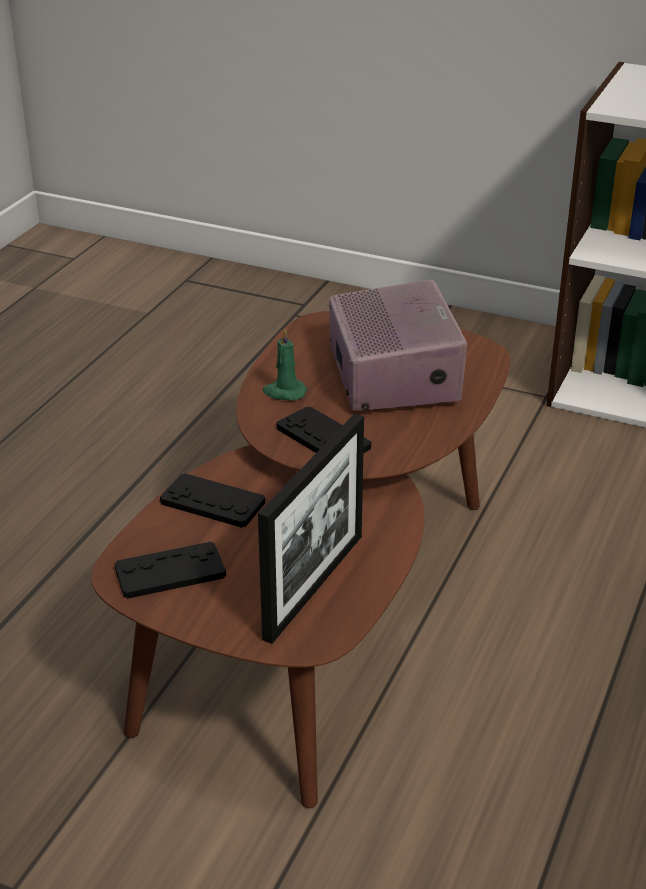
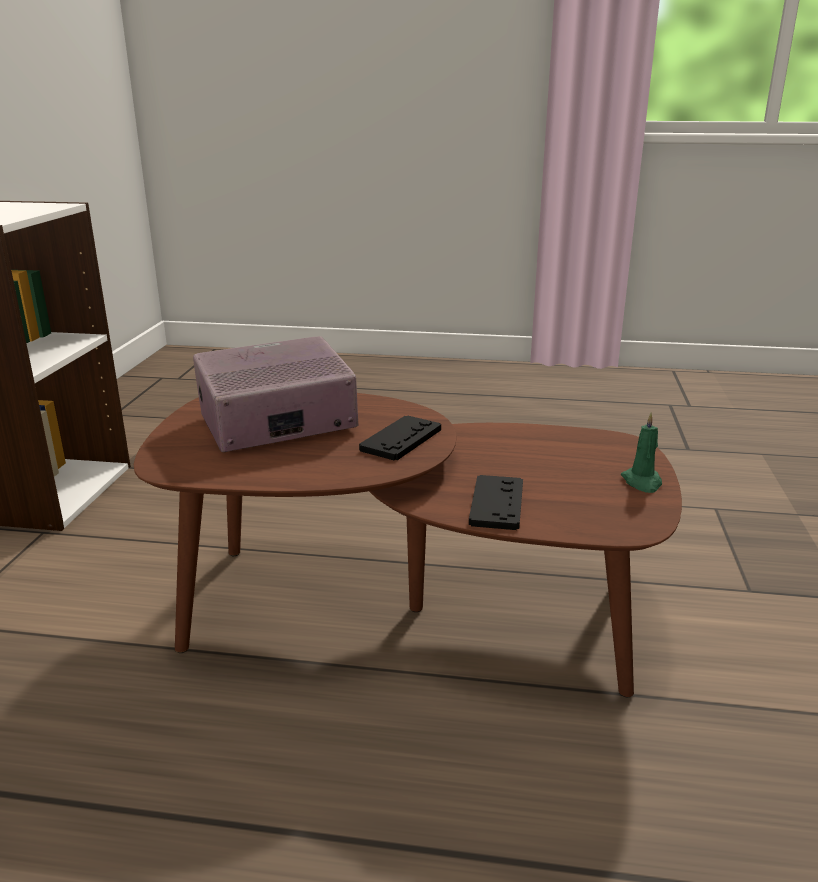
camera: 105 degrees left, 10 degrees down
(170, 572) = (610, 505): black game controller -> none
(284, 392) = (326, 465): green candle -> green candle (642, 482)
(314, 586) = (569, 448): picture frame -> none

